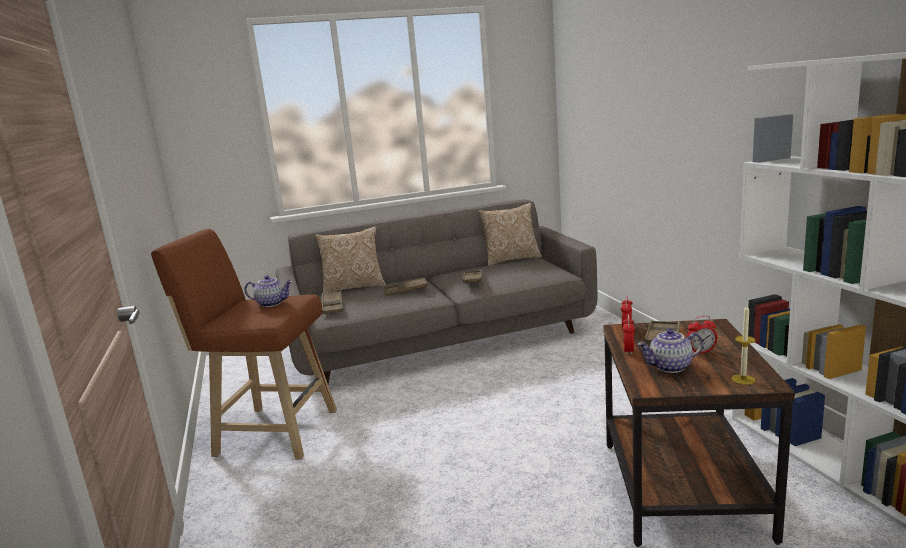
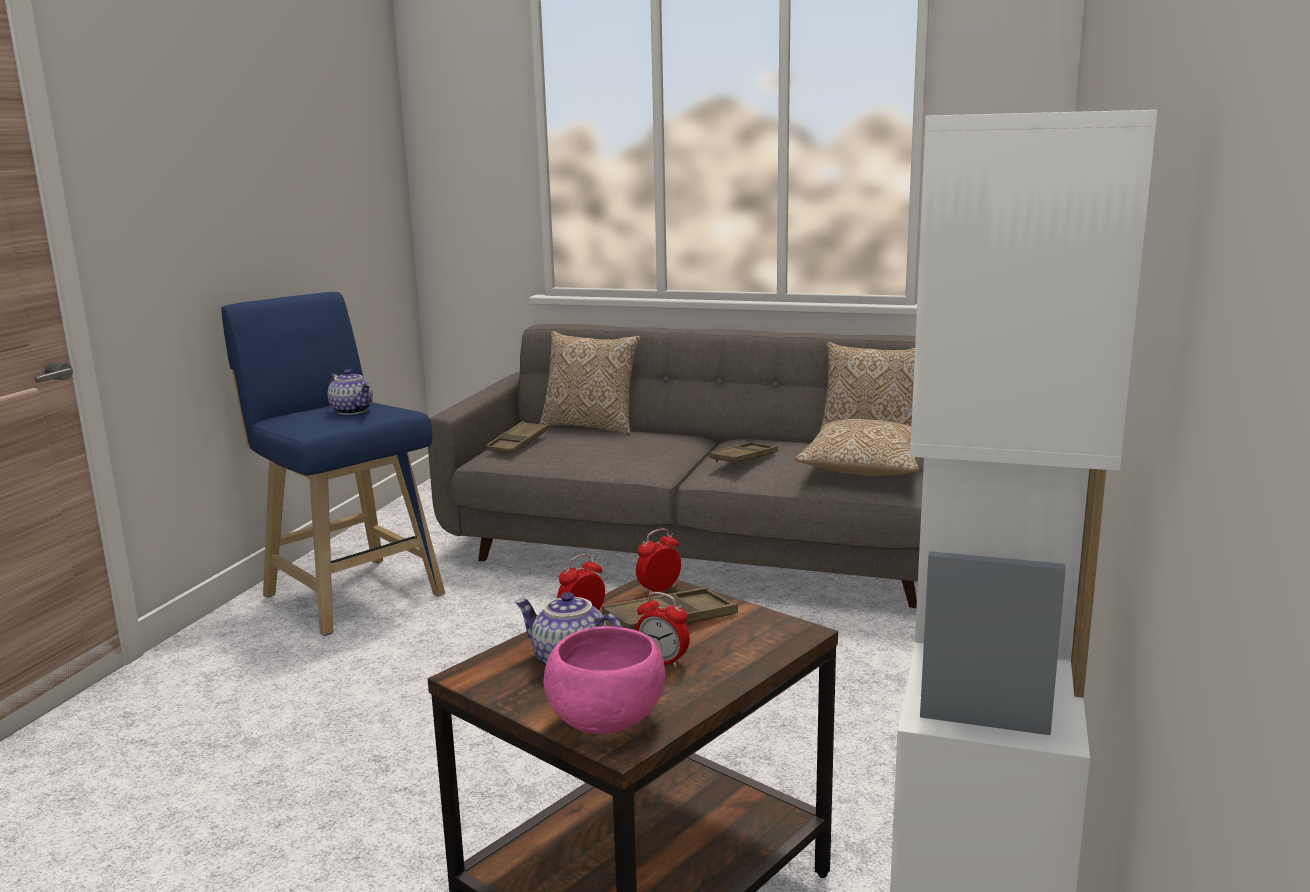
camera: 35 degrees right, 0 degrees up
(270, 432) = (349, 592): brown stool -> blue stool
(406, 290) = (633, 448): brown tray -> none
(534, 270) = (864, 470): none -> pillow
(743, 379) = (606, 722): candle -> pink bowl

